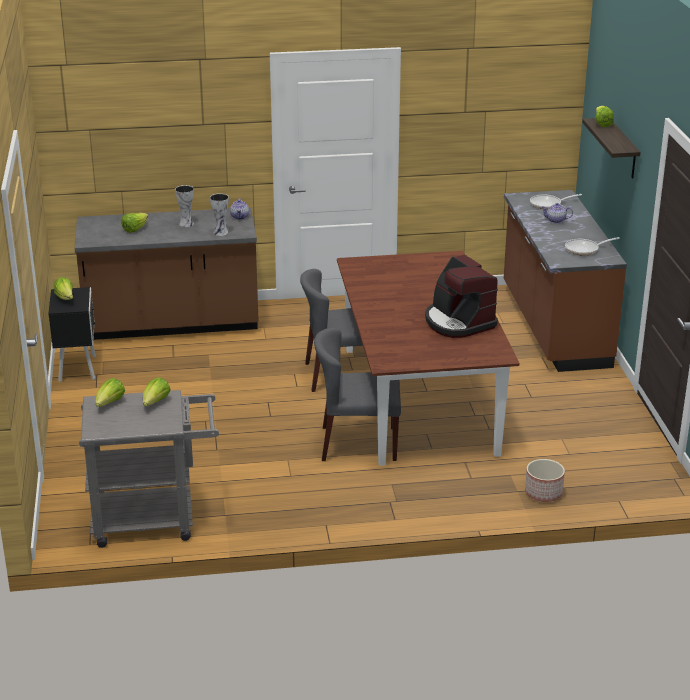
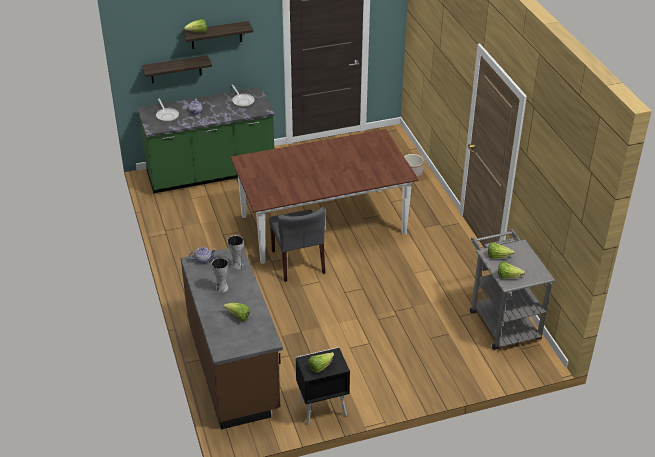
camera: 100 degrees left, 10 degrees up
(358, 443) = (384, 245): grey chair -> none
(458, 322) = (341, 151): coffee machine -> none
(553, 327) = (211, 174): brown counter -> green counter
(599, 168) = (175, 69): none -> shelf

